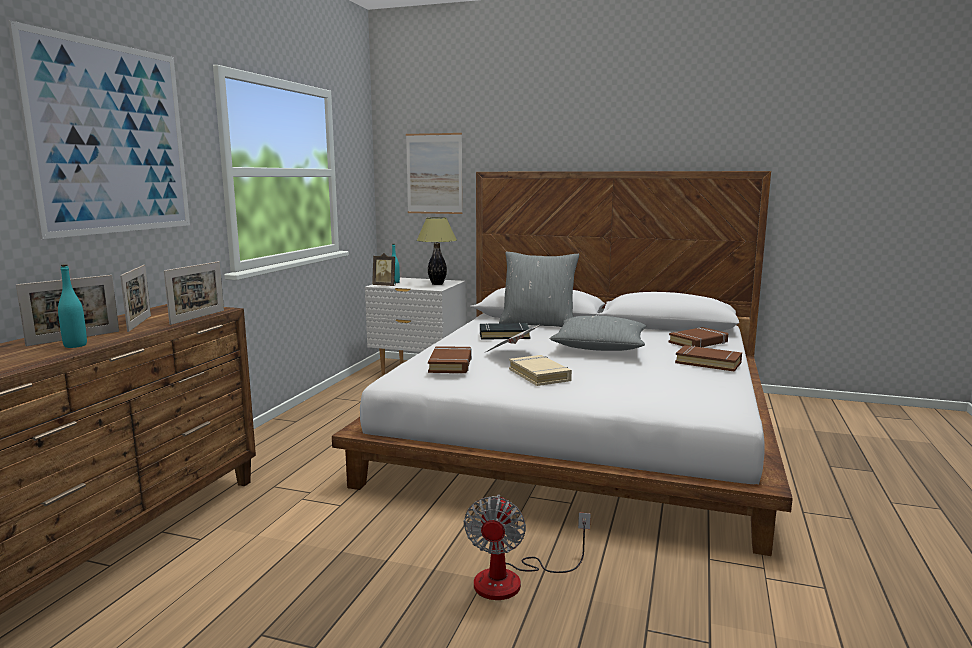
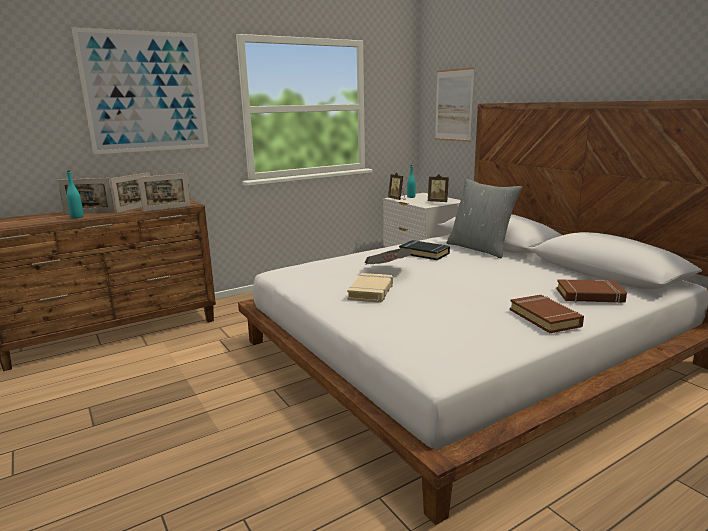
camera: 40 degrees right, 5 degrees up
(437, 284) = (438, 202): table lamp -> picture frame
(450, 364) = (326, 269): brown book -> none
(513, 580) = (231, 440): fan -> none
(600, 347) = (478, 279): grey pillow -> none

